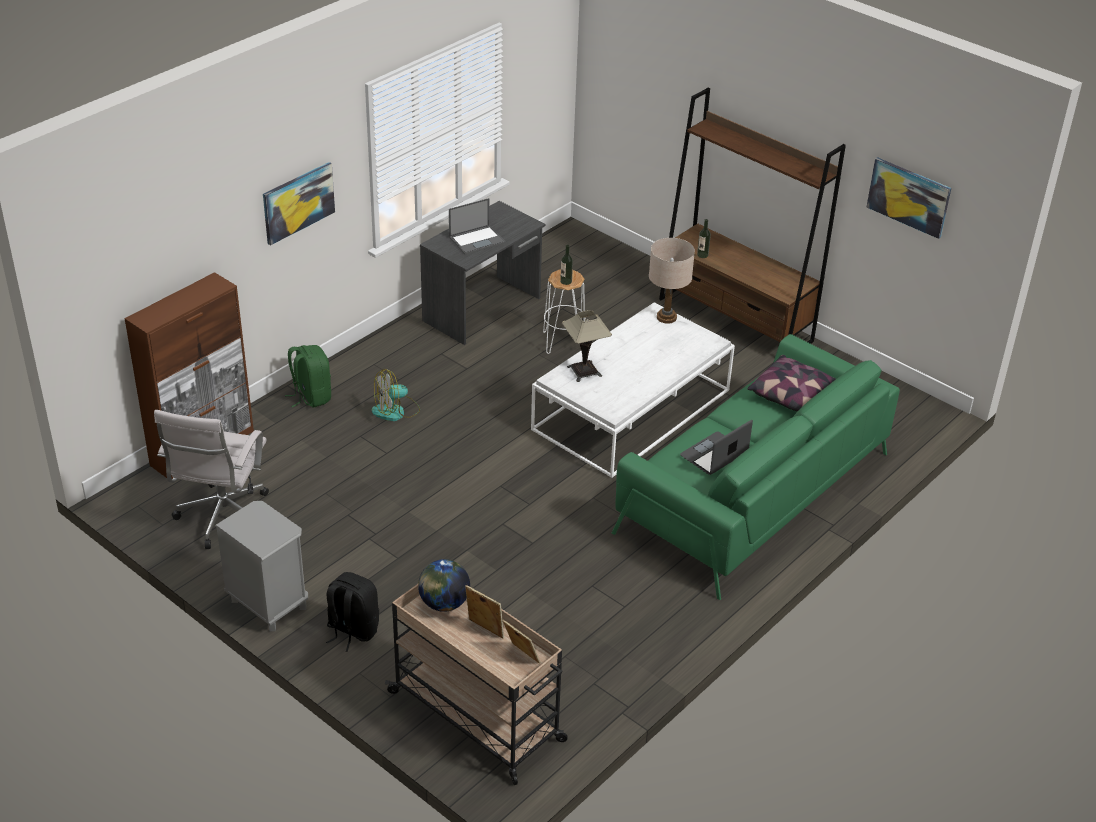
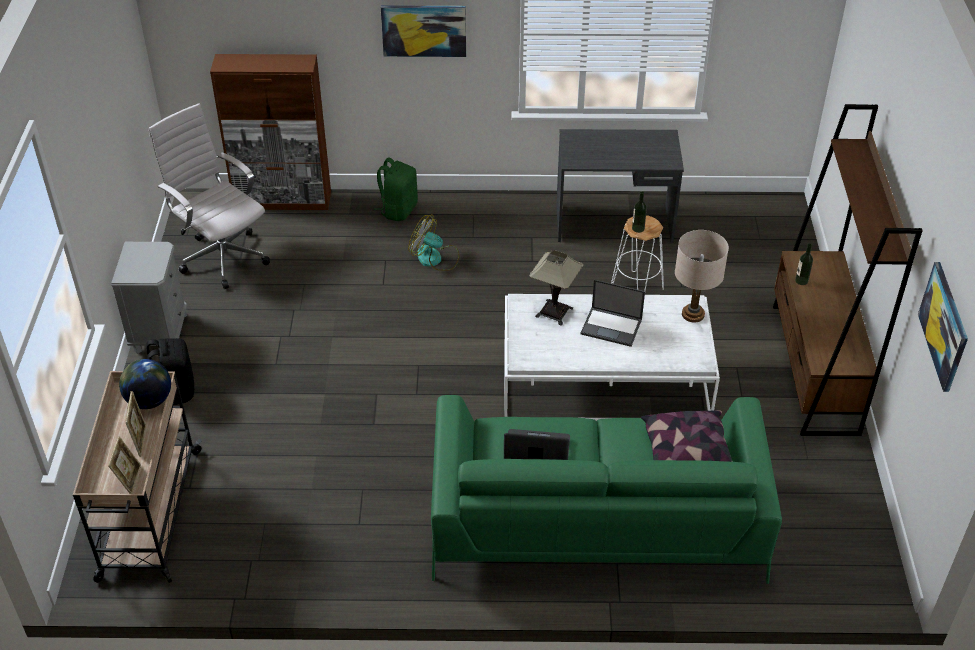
camera: 50 degrees right, 5 degrees up
(222, 519) = (222, 256): white office chair -> white office chair turned 75 degrees clockwise
(477, 240) = (607, 151): laptop -> laptop (612, 327)

